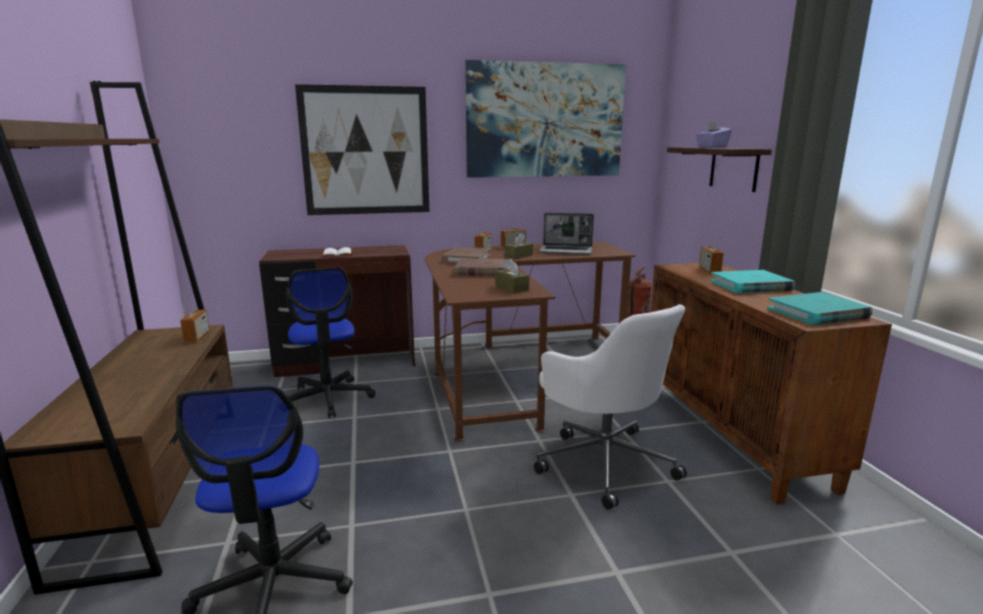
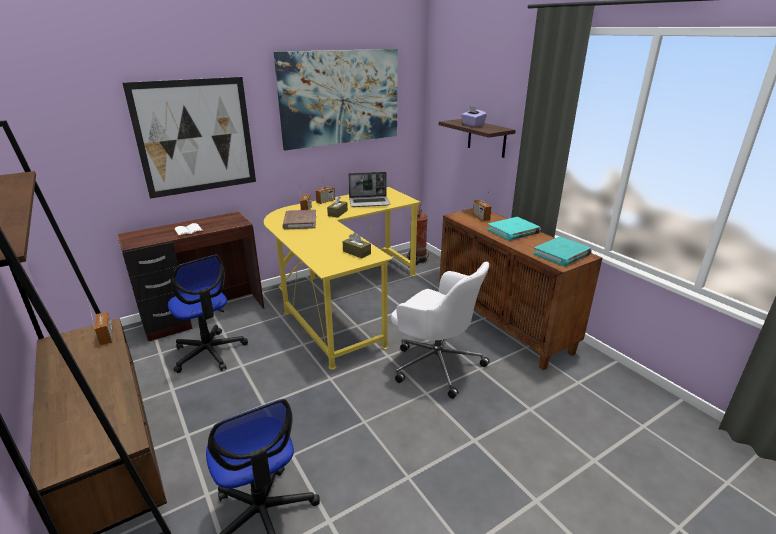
camera: 20 degrees left, 10 degrees up
(482, 271) = (322, 235): brown book -> none
(512, 371) = (342, 299): brown desk -> yellow desk

